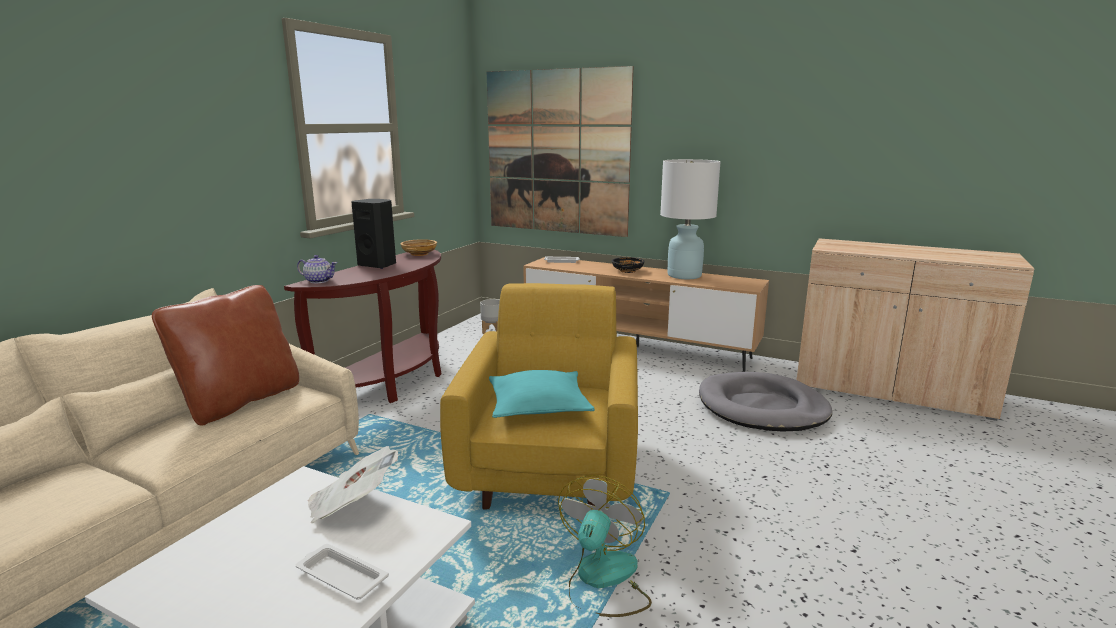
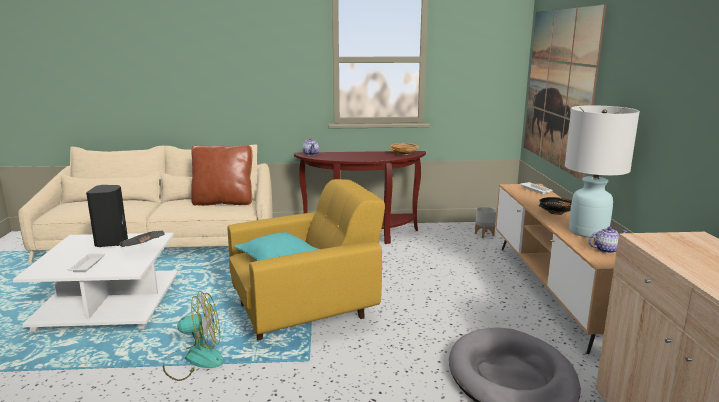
camera: 60 degrees right, 0 degrees up
(378, 265) = (361, 154): black speaker -> black speaker (112, 242)
(726, 281) = (605, 250): none -> teapot

